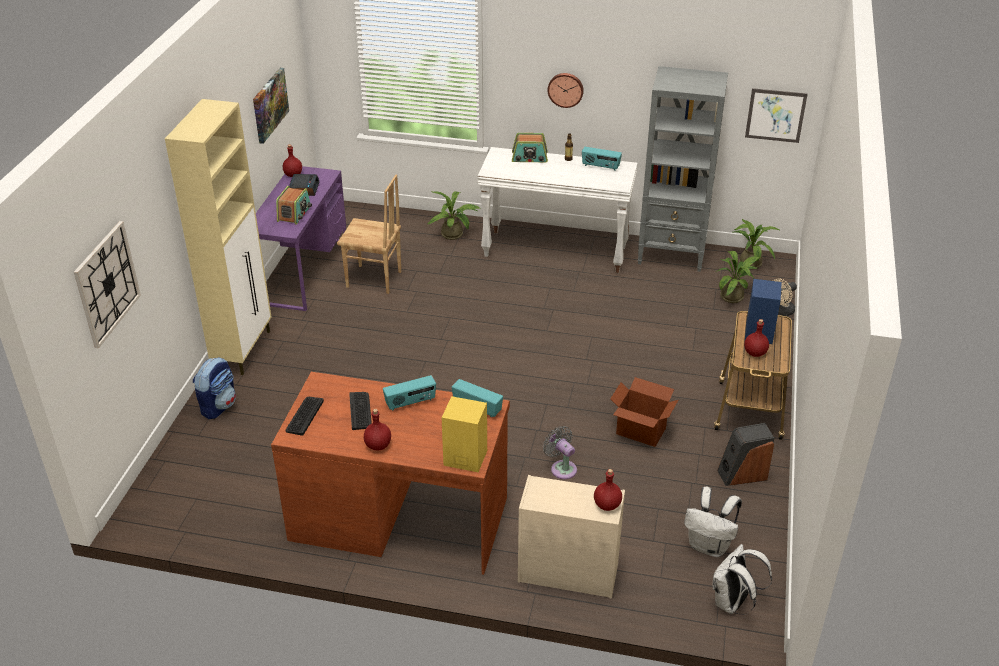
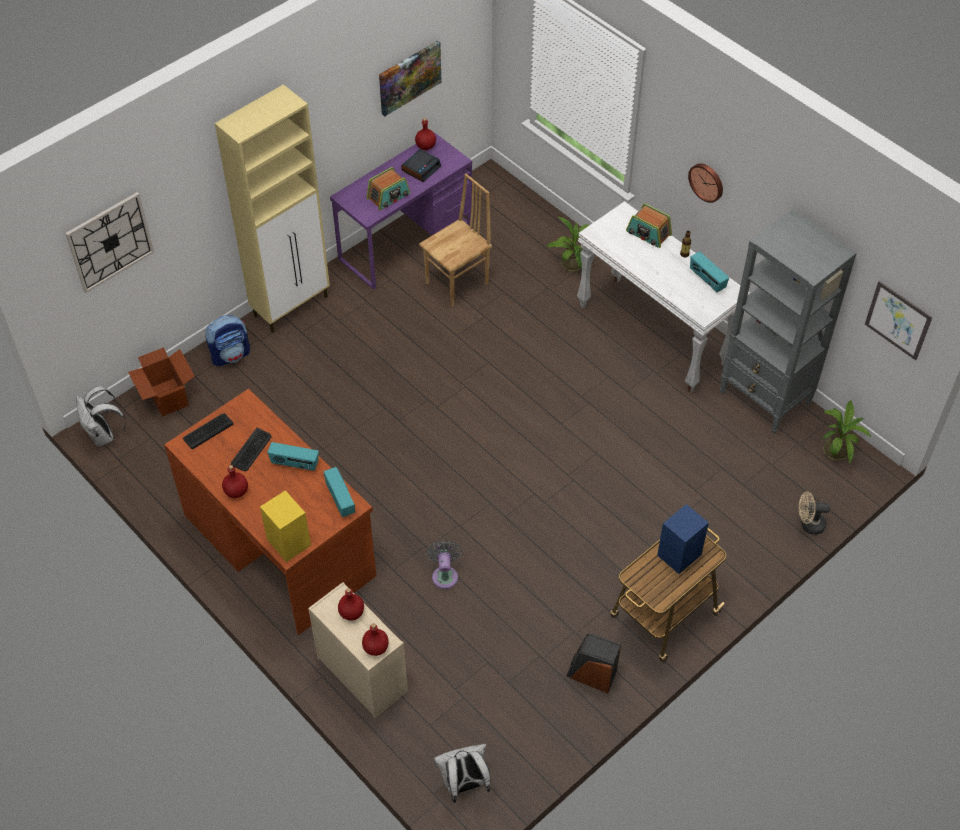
camera: 35 degrees right, 15 degrees up
(374, 280) = (458, 284): brown chair -> brown chair turned 90 degrees counterclockwise
(640, 431) = (544, 578): cardboard box -> cardboard box (167, 397)
(709, 546) = (496, 723): white backpack -> white backpack (103, 435)
(734, 296) = (779, 482): potted plant -> none
(755, 353) = (652, 575): red bottle -> red bottle (351, 613)

